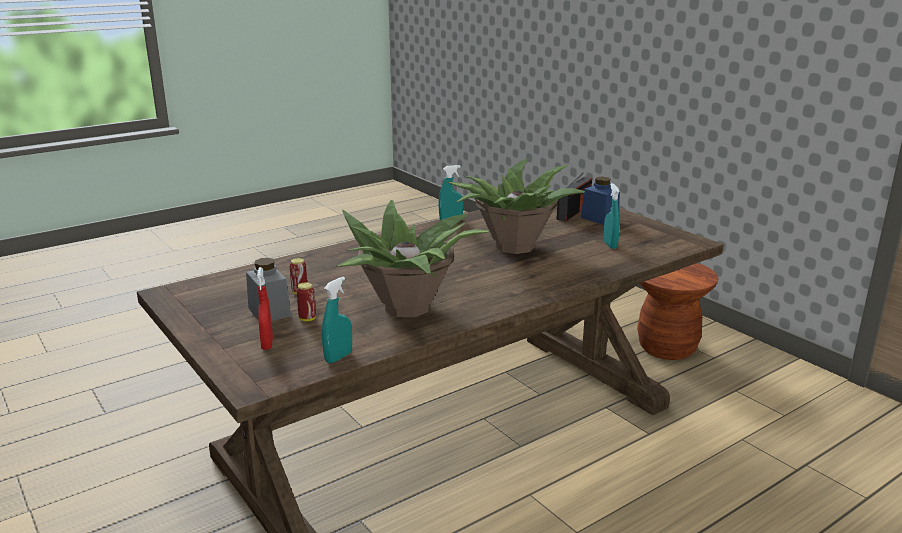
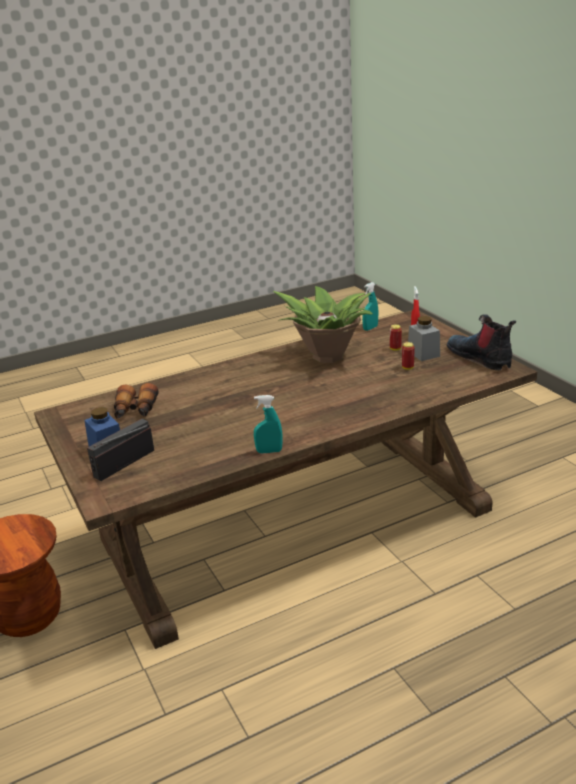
camera: 170 degrees left, 5 degrees up
(194, 306) = (480, 358): none -> boot
(513, 247) = (224, 410): potted plant -> none
(610, 245) = (135, 411): turquoise spray bottle -> binoculars

